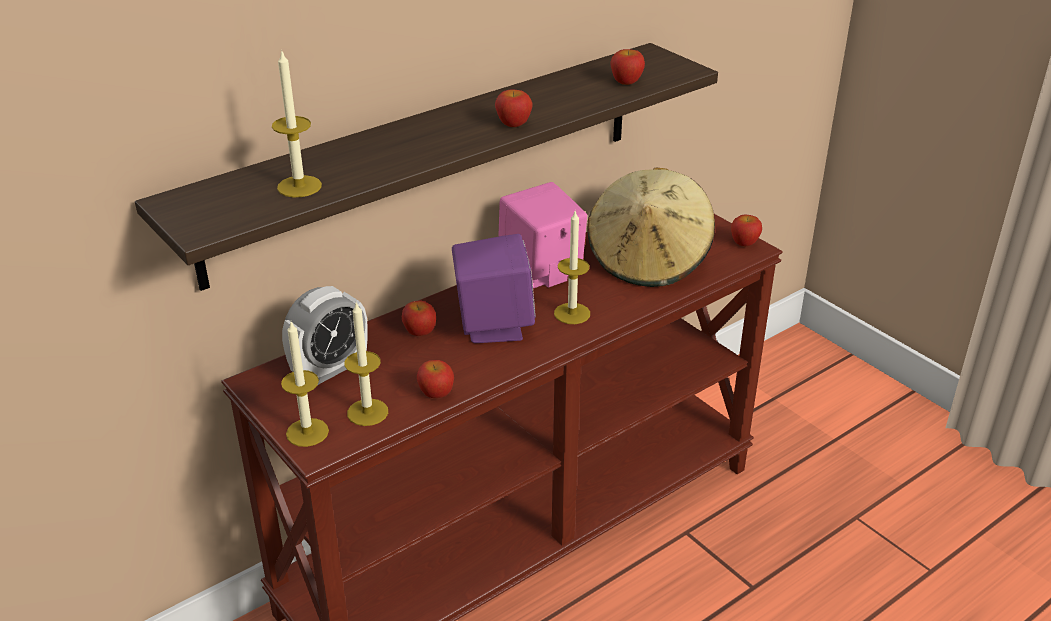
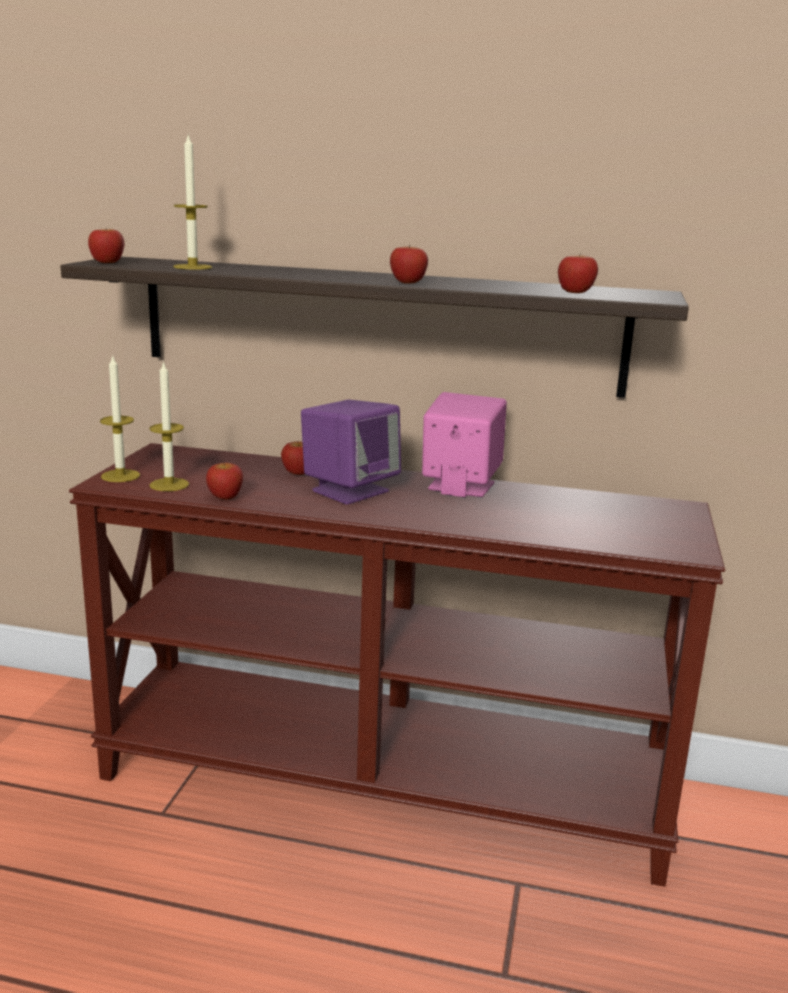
camera: 50 degrees right, 15 degrees down
(330, 369) = (207, 462): alarm clock -> none
(572, 313) = (419, 511): candle -> none
(649, 260) = (565, 517): beige hat -> none
(744, 243) = (693, 547): apple -> apple (108, 262)

